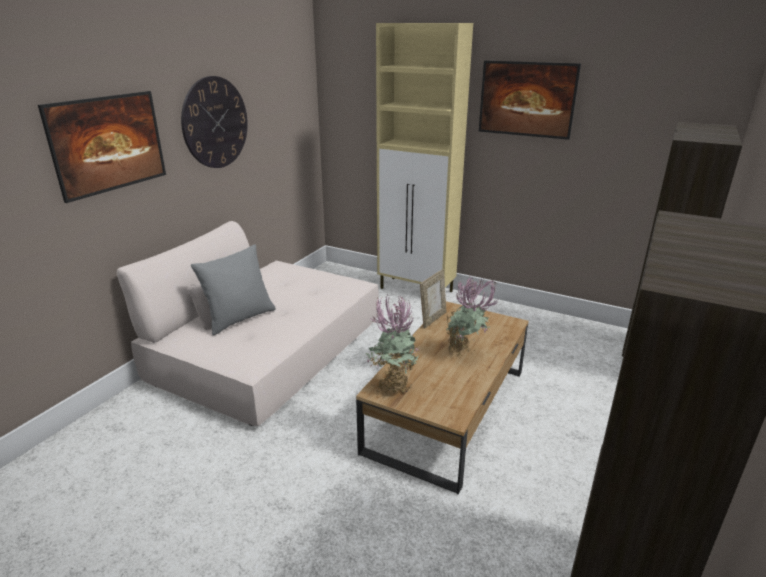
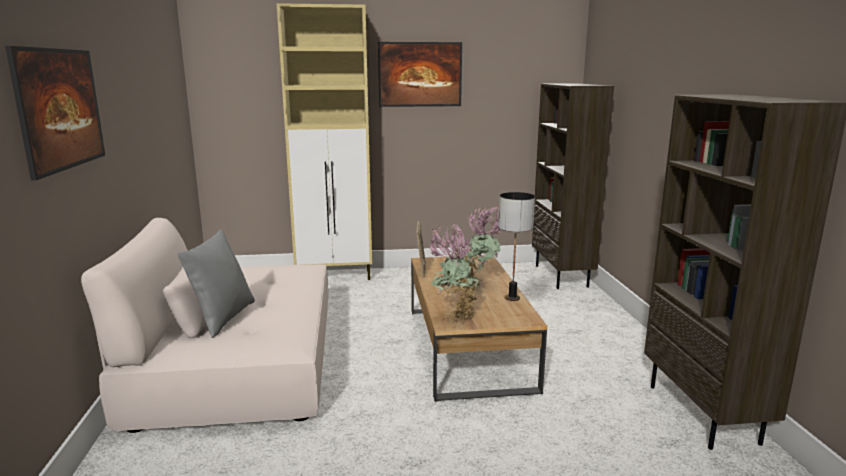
camera: 35 degrees left, 10 degrees down
(215, 123) = (130, 100): wall clock -> none
(474, 384) = (512, 298): none -> table lamp

